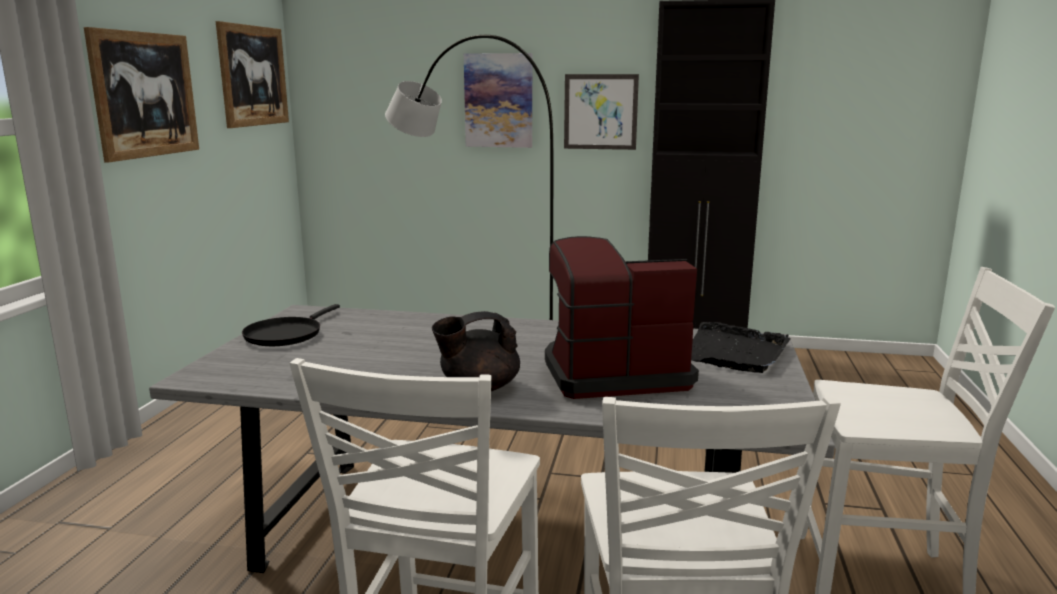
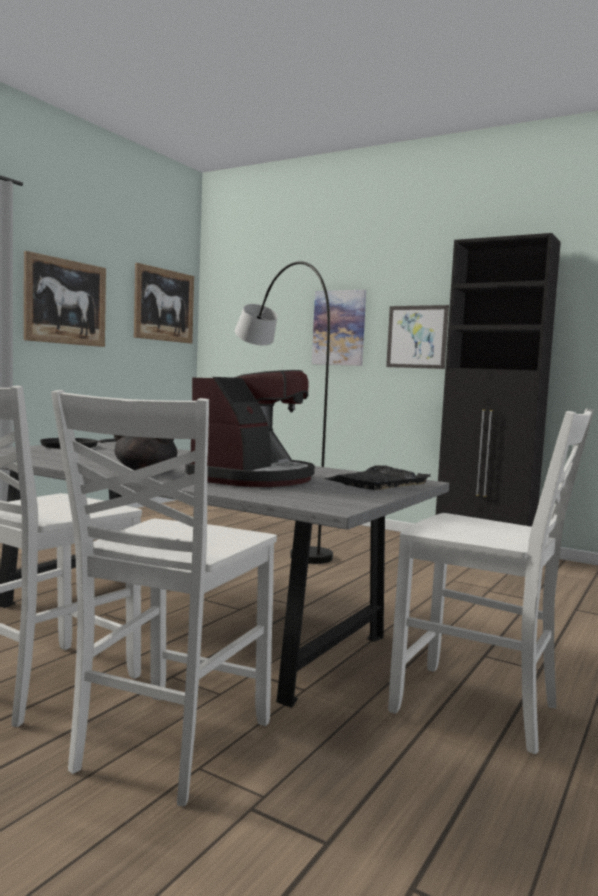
camera: 20 degrees right, 10 degrees down
(613, 374) = (253, 478): coffee machine -> coffee machine turned 105 degrees clockwise

